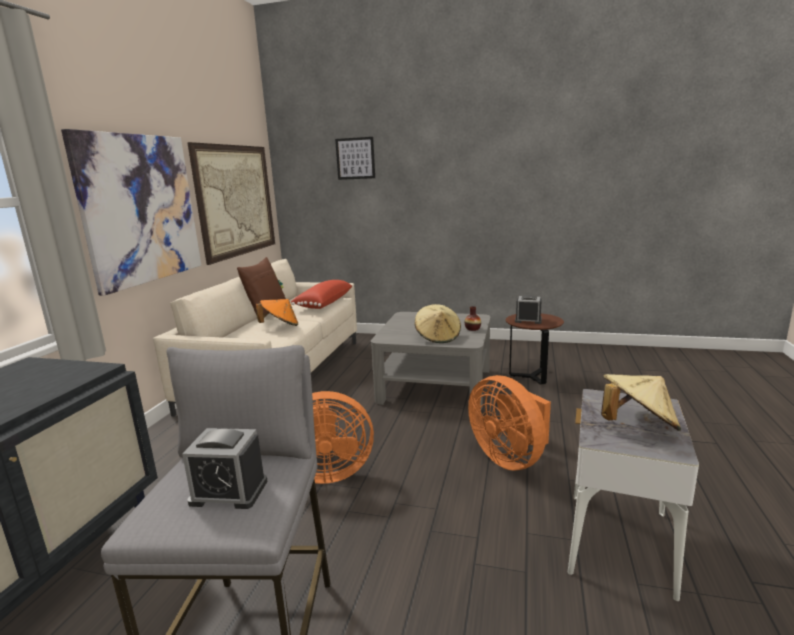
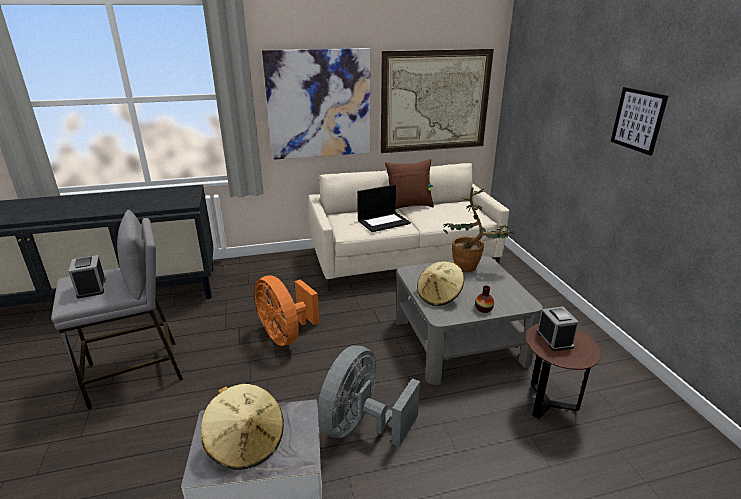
camera: 60 degrees right, 10 degrees up
(280, 326) = (384, 222): orange hat -> laptop
(323, 303) = (457, 217): red pillow -> none
(355, 158) = (559, 75): picture -> picture (638, 120)
(408, 320) = (471, 268): none -> potted plant
(509, 457) = (361, 426): orange fan -> grey fan

